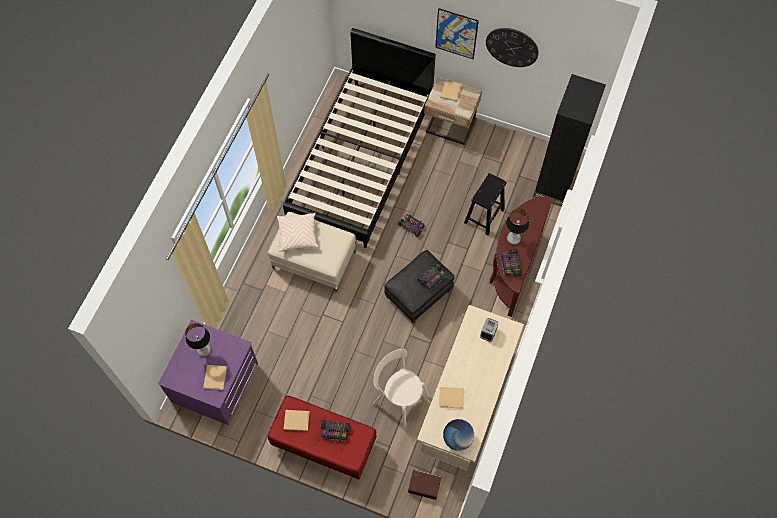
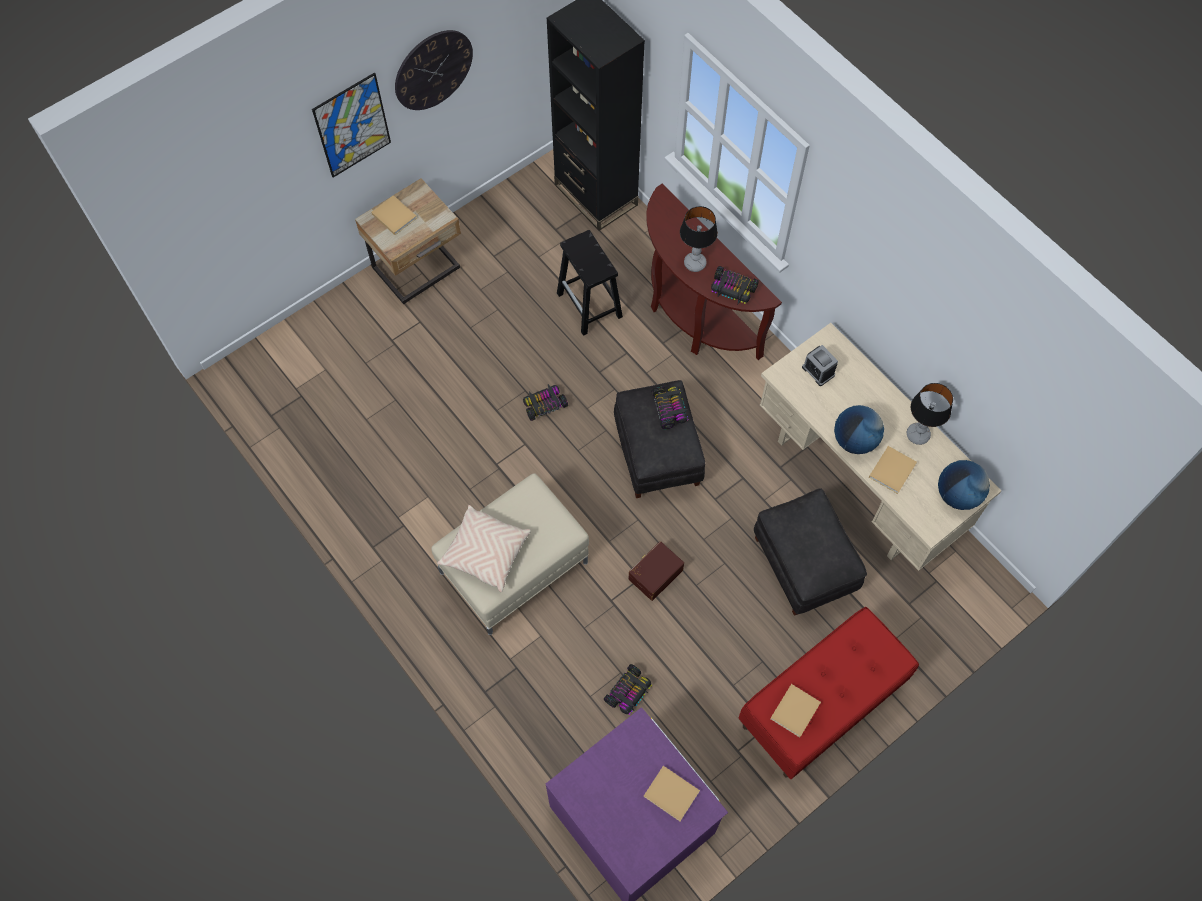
camera: 60 degrees left, 0 degrees up
(203, 349) = (611, 789): table lamp -> table lamp (917, 435)
(334, 432) = (841, 664): toy car -> toy car (629, 692)
(361, 161) = (389, 414): black bed -> none
(399, 398) = (803, 564): beige chair -> black ottoman
(424, 485) = (950, 599): brown storage box -> brown storage box (654, 573)
(457, 370) = (854, 440): none -> globe

